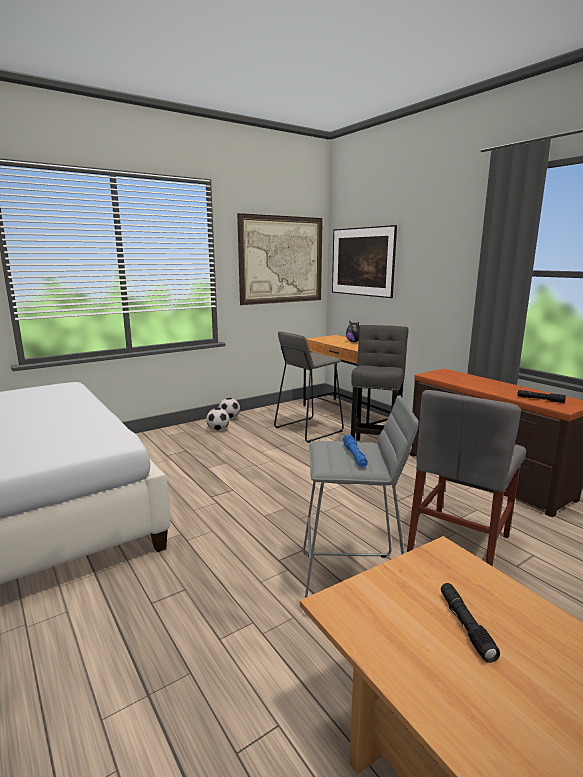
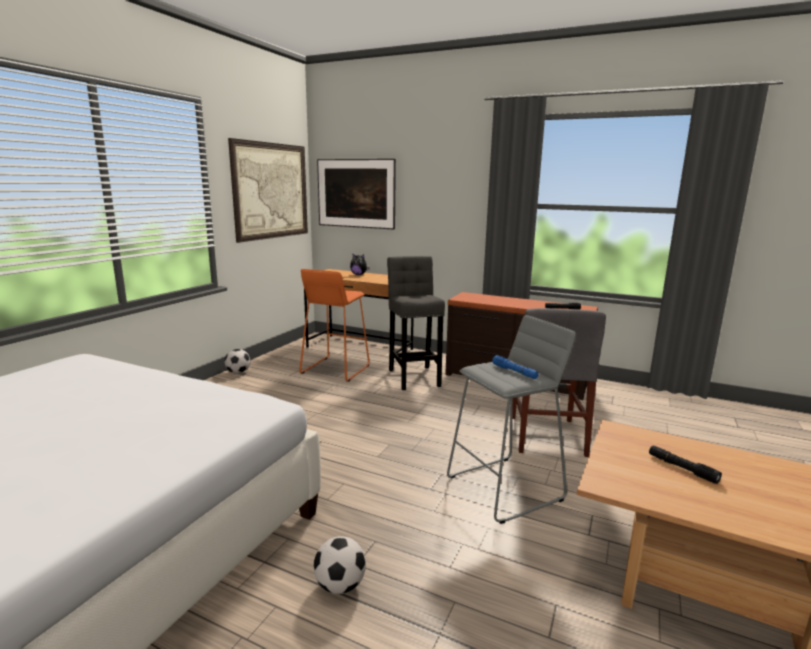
camera: 30 degrees left, 0 degrees up
(218, 430) = (239, 386): football -> football (340, 585)
(308, 429) = (335, 369): grey stool -> orange stool

